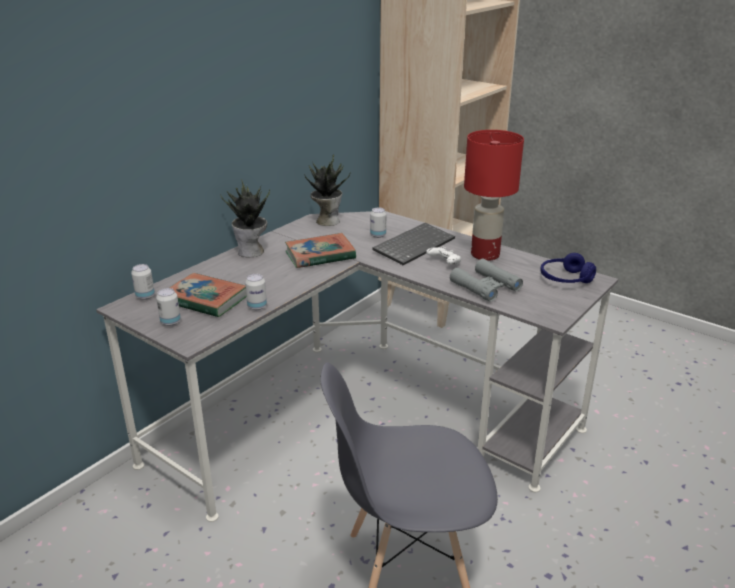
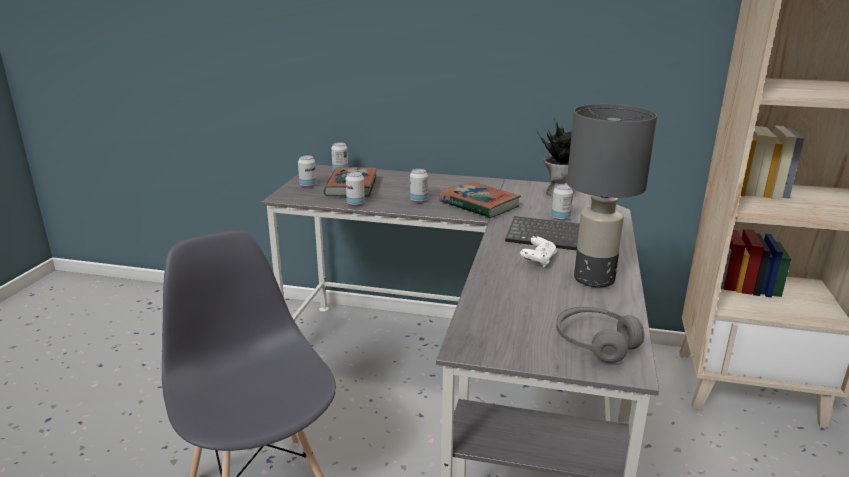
camera: 65 degrees right, 5 degrees down
(252, 252) = (452, 181): potted plant -> none
(282, 277) = (418, 200): none -> can
(484, 255) = (593, 279): red table lamp -> grey table lamp
(485, 286) = (506, 292): grey binoculars -> none
(565, 279) = (595, 343): blue headphones -> grey headphones

